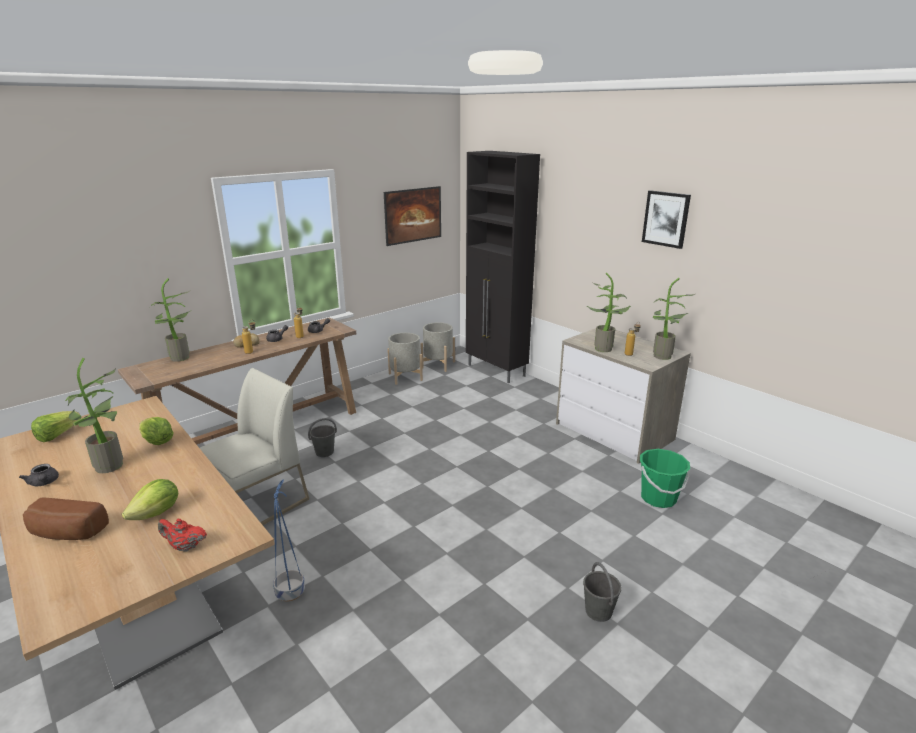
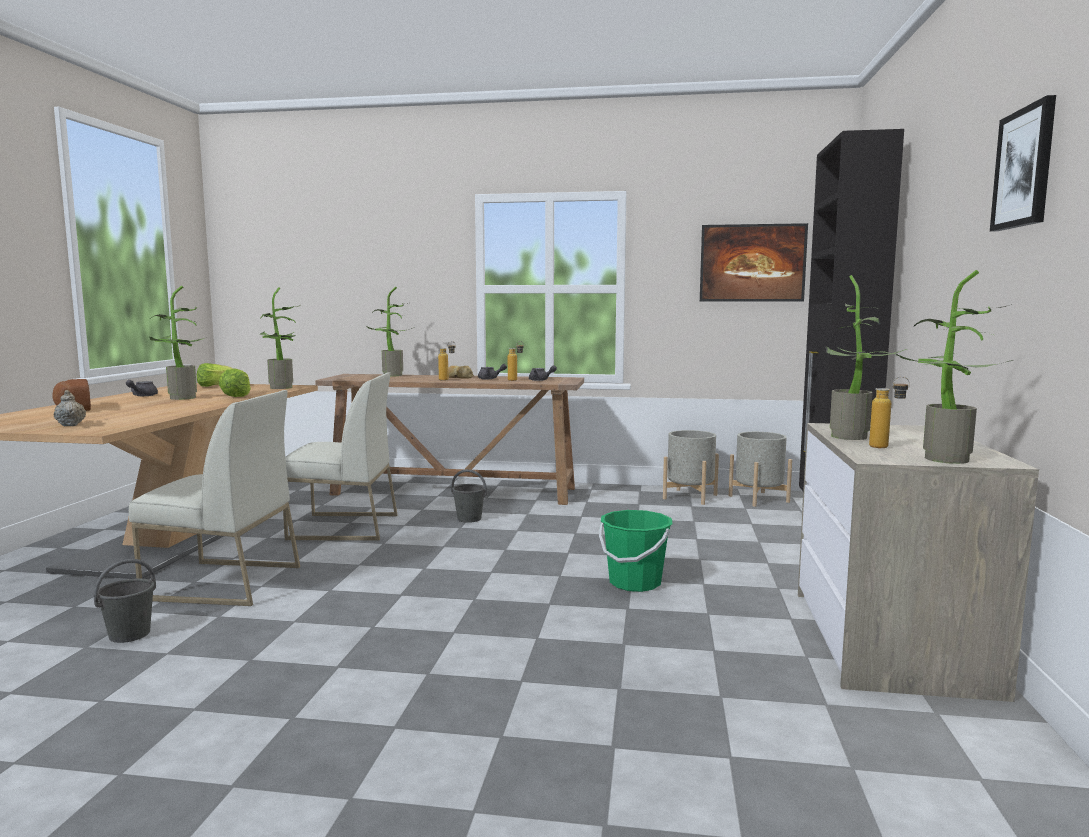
camera: 50 degrees right, 15 degrees down
(143, 412) = (283, 388): none -> potted plant
(157, 513) = (119, 414): lettuce -> none
(185, 546) = (71, 425): red teapot -> beige teapot
(291, 592) = (222, 583): blue planter -> white chair
(598, 611) = (363, 771): grey bucket -> grey bucket (129, 635)
(658, 498) = (771, 739): green bucket -> green bucket (634, 583)

